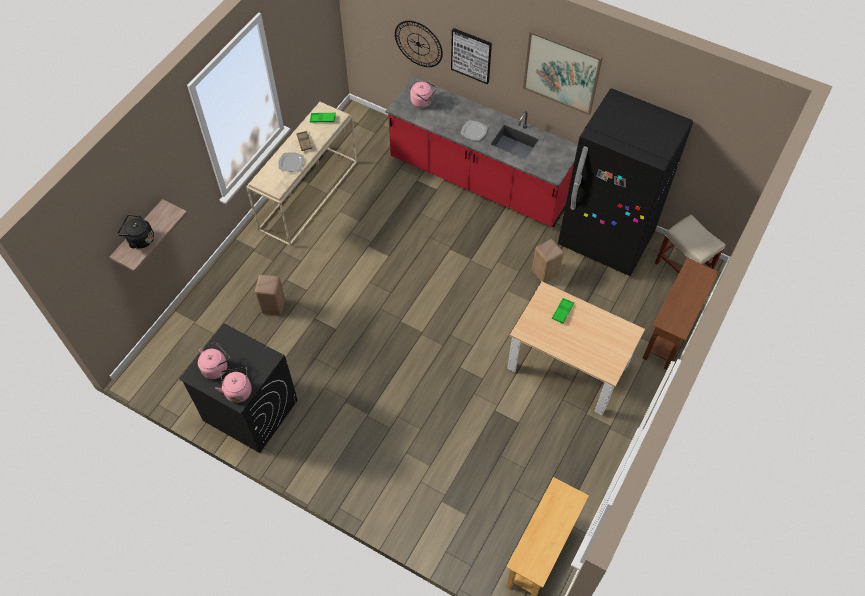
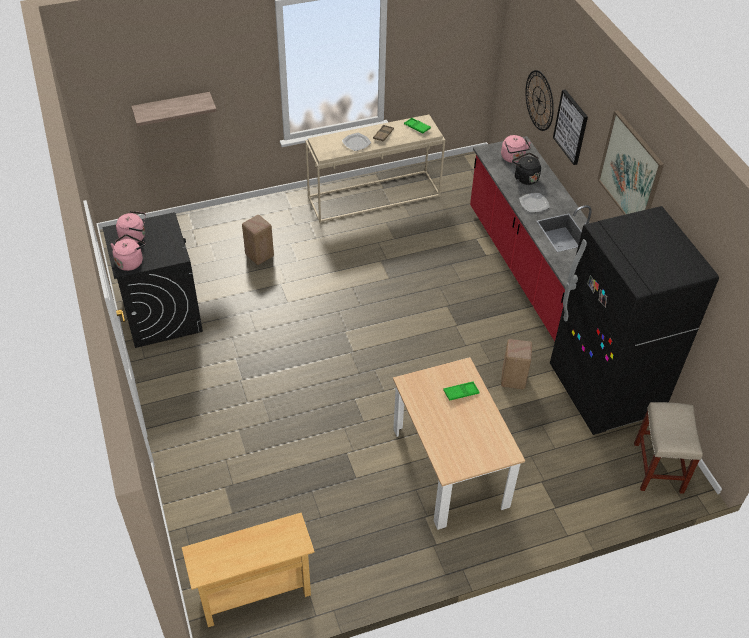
camera: 40 degrees right, 10 degrees down
(139, 239) = (163, 107): black kettle -> black kettle (524, 178)
(669, 334) = (582, 512): brown console table -> none

